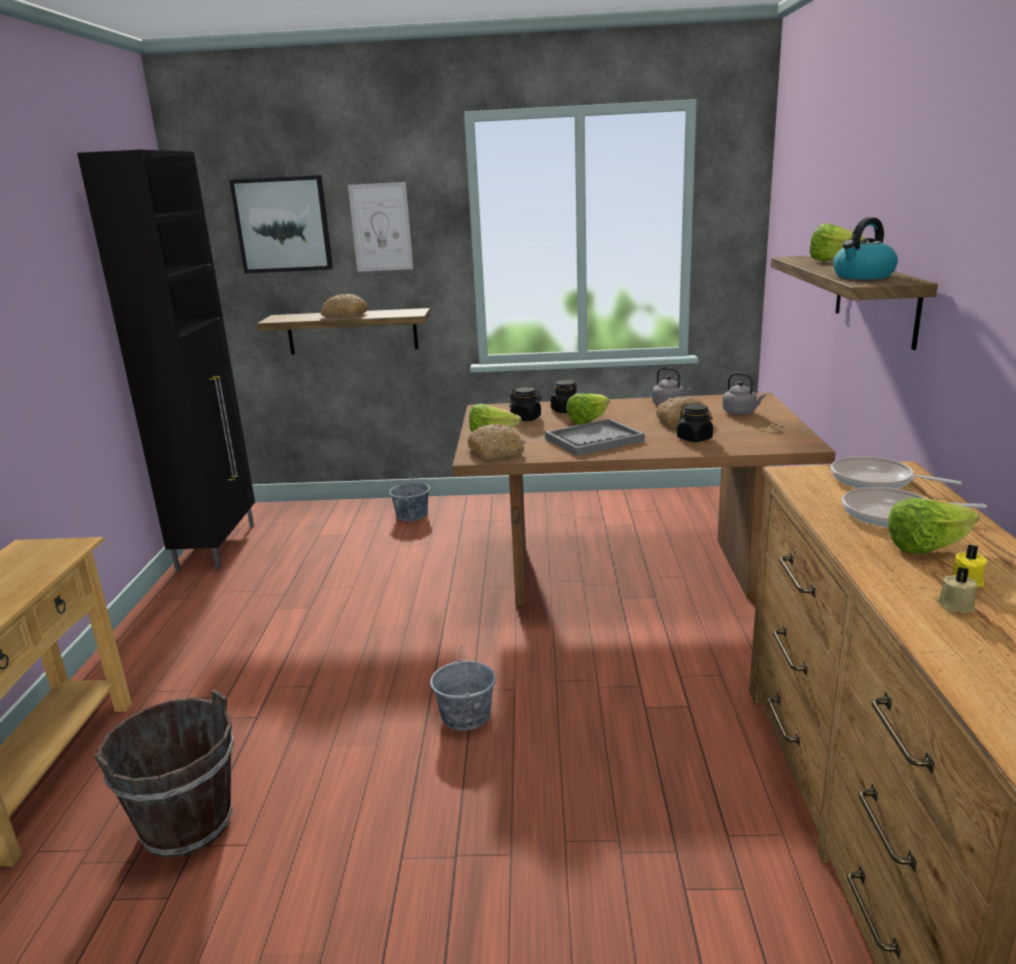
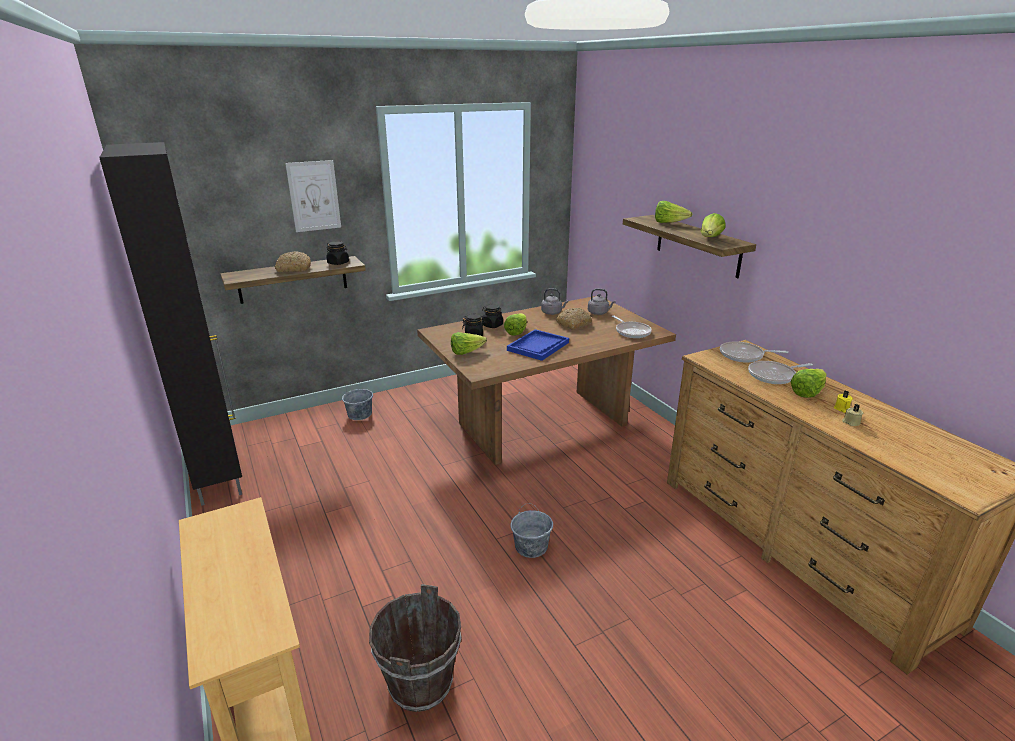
camera: 30 degrees left, 5 degrees up
(283, 225) = (228, 197): picture -> none
(496, 451) = (487, 366): bread -> none
(594, 440) = (538, 346): grey tray -> blue tray
(694, 438) = (595, 336): black jar -> black jar (338, 263)
(761, 440) = (631, 332): none -> frying pan
(862, 276) = (710, 239): kettle -> lettuce

